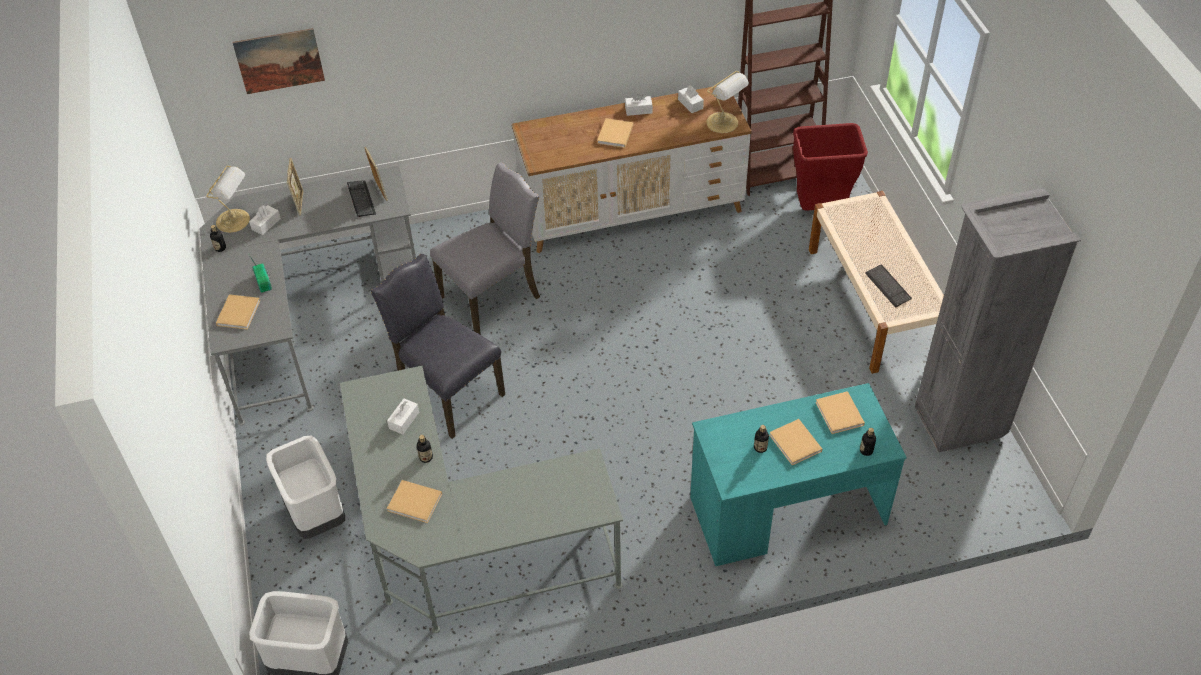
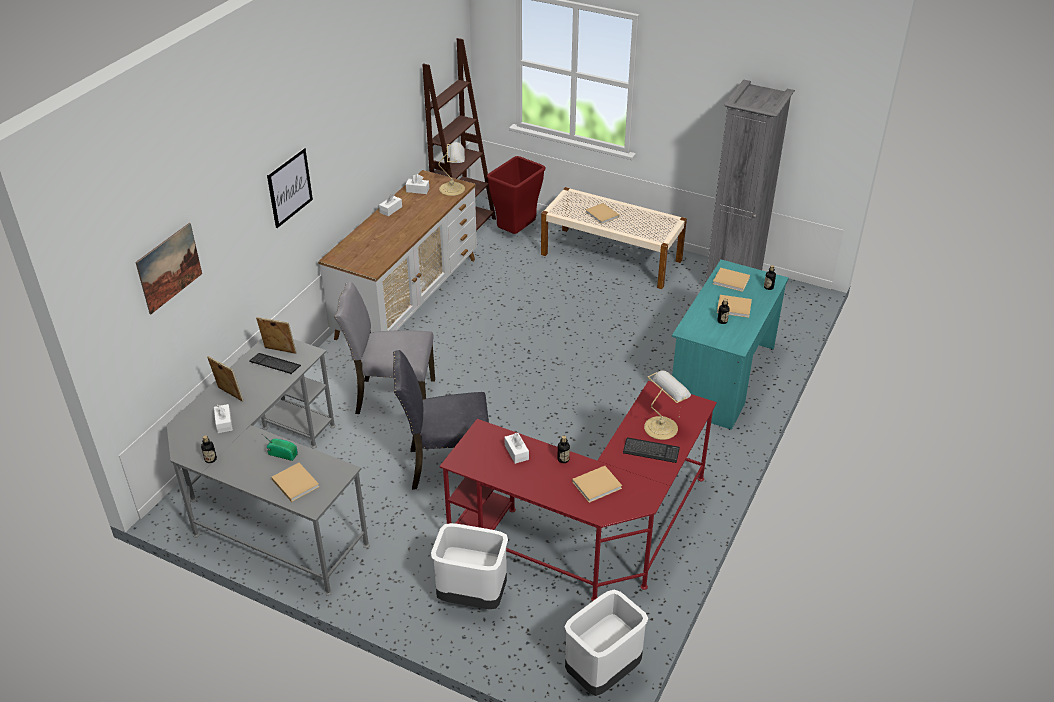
camera: 50 degrees left, 10 degrees down
(235, 221) = (193, 437): table lamp -> table lamp (662, 427)
(466, 545) = (590, 532): grey desk -> red desk
(477, 37) = (289, 187): none -> picture
(493, 297) = (393, 397): grey chair -> grey chair turned 90 degrees counterclockwise
(615, 135) = (398, 229): beige book -> beige book (602, 215)
(888, 287) = (639, 226): keyboard -> keyboard (651, 451)

